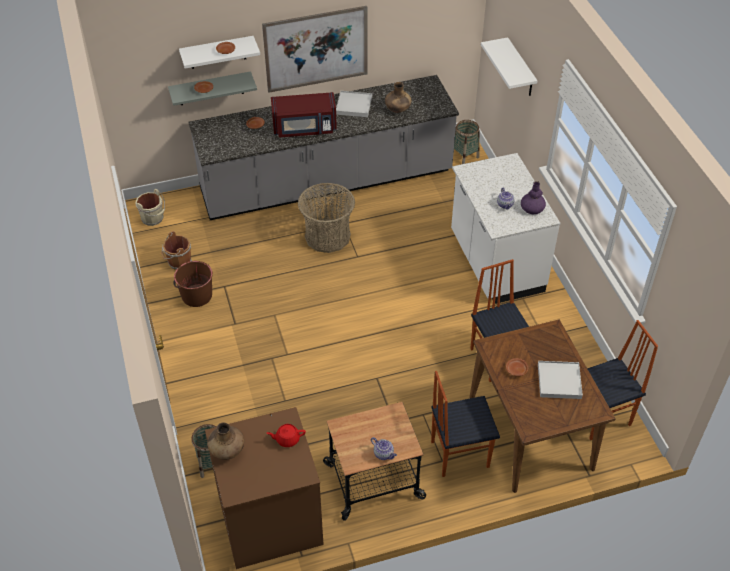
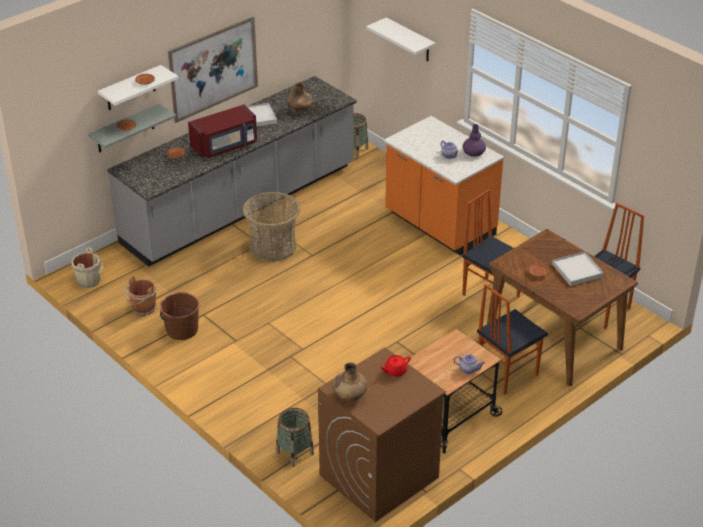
camera: 25 degrees left, 10 degrees down
(495, 263) = (439, 225): white counter -> orange counter

